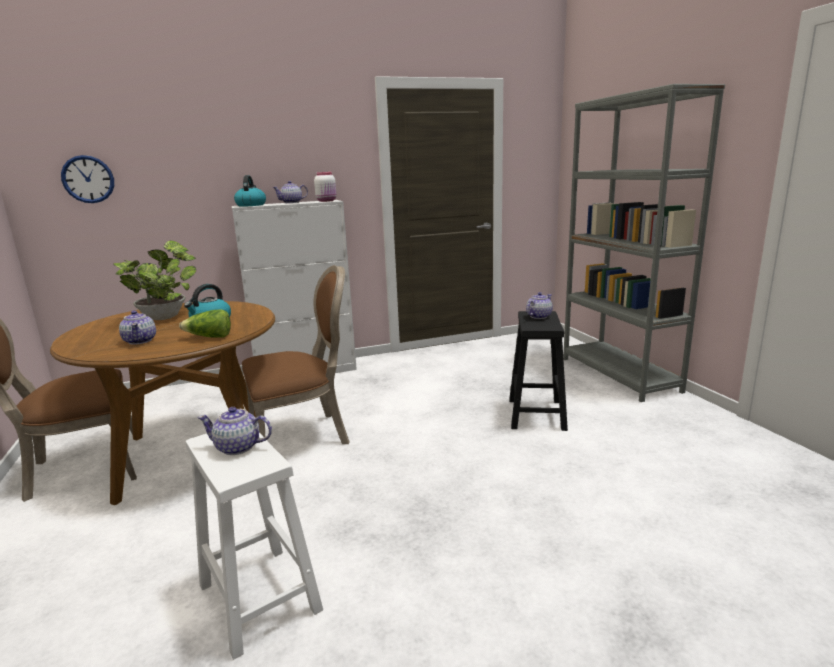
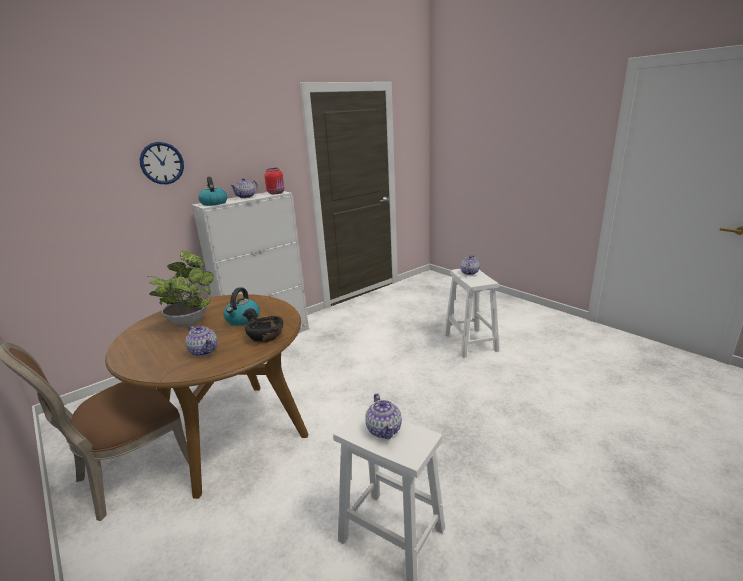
camera: 20 degrees left, 5 degrees up
(88, 179) = (47, 192): wall clock -> wall clock (162, 163)
(209, 337) = (266, 336): lettuce -> black bowl
(238, 447) = (384, 429): teapot -> teapot turned 90 degrees counterclockwise
(303, 436) = (314, 397): brown chair -> none
(327, 201) = (276, 193): white jar -> red jar
(536, 415) = (471, 343): black stool -> white stool
(619, 374) = (500, 301): grey bookcase -> none

